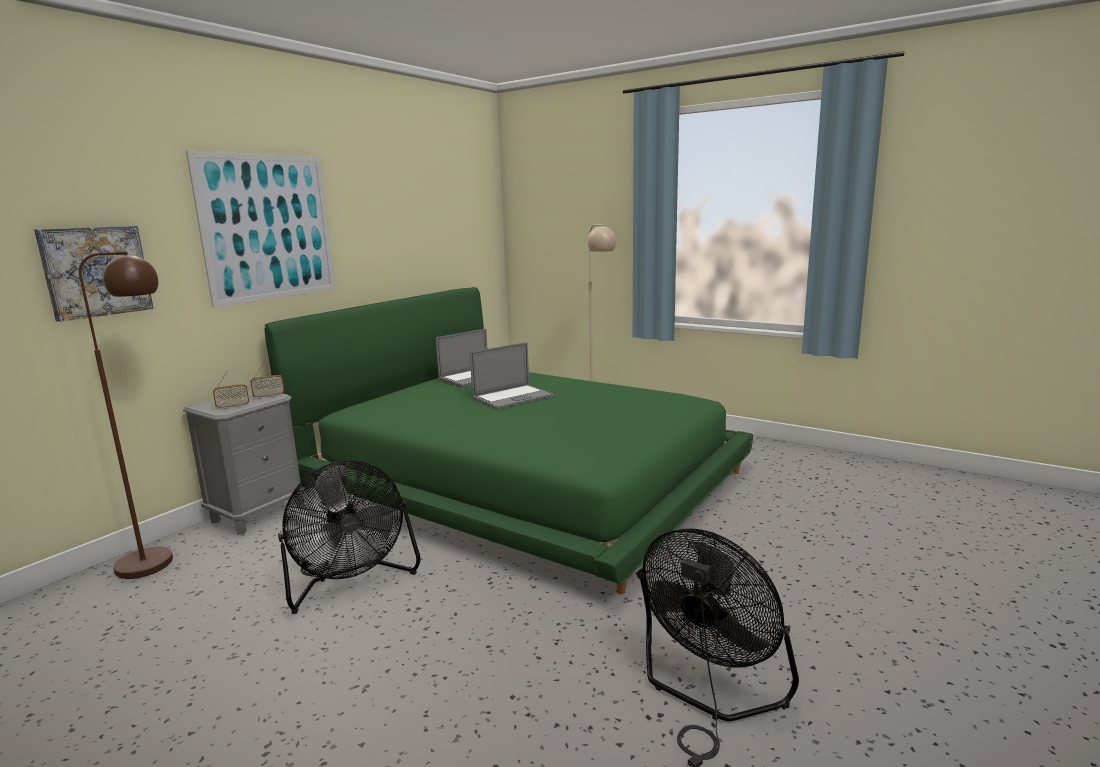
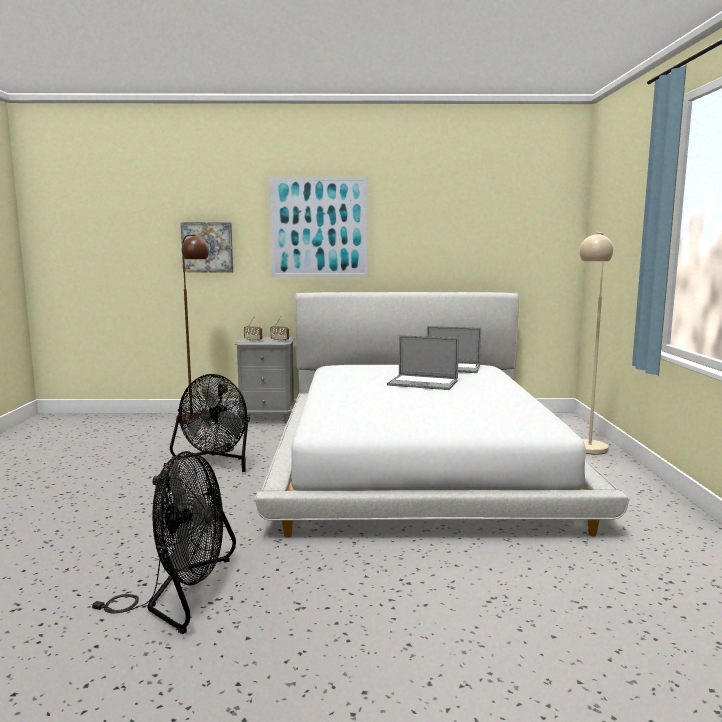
camera: 55 degrees right, 5 degrees down
(520, 478) = (418, 459): green bed -> white bed

